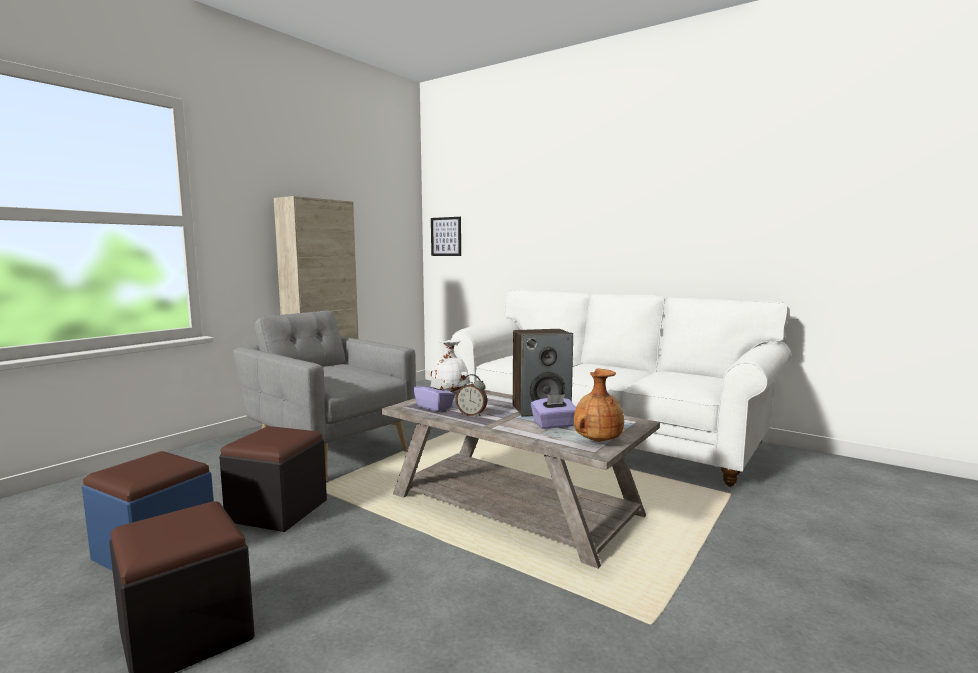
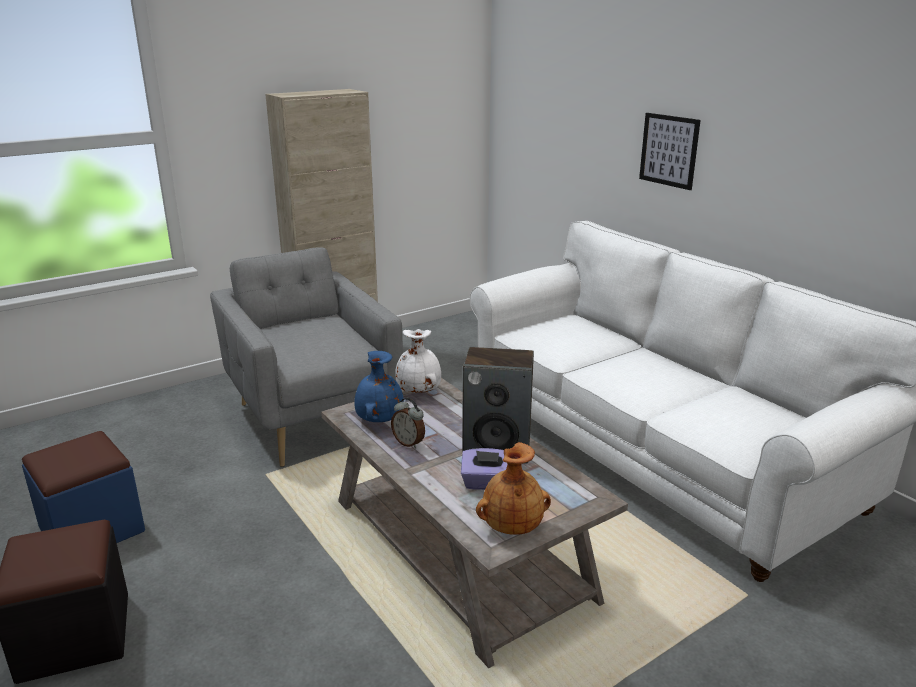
camera: 20 degrees right, 15 degrees up
(277, 511) = (216, 500): black ottoman -> none
(434, 407) = (379, 420): purple tissue box -> blue vase
(446, 236) = (516, 121): picture -> picture (669, 150)

